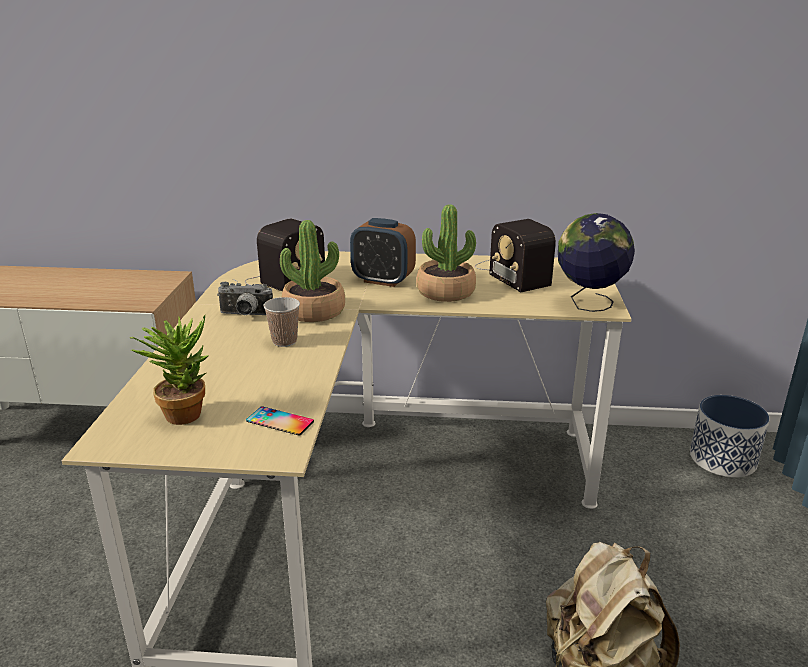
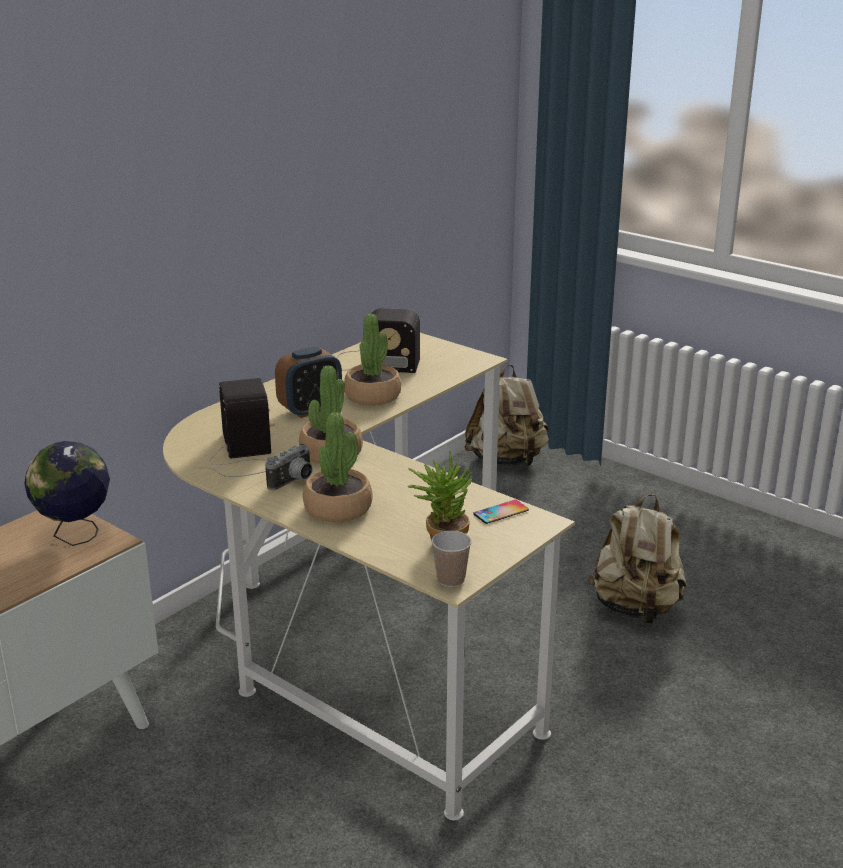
camera: 55 degrees left, 0 degrees up
(213, 345) = (338, 508): none -> potted plant
(284, 341) = (372, 479): cup -> cup (451, 580)
(588, 304) = (468, 361): globe -> globe (75, 536)
(723, 459) = (507, 461): planter -> beige backpack

